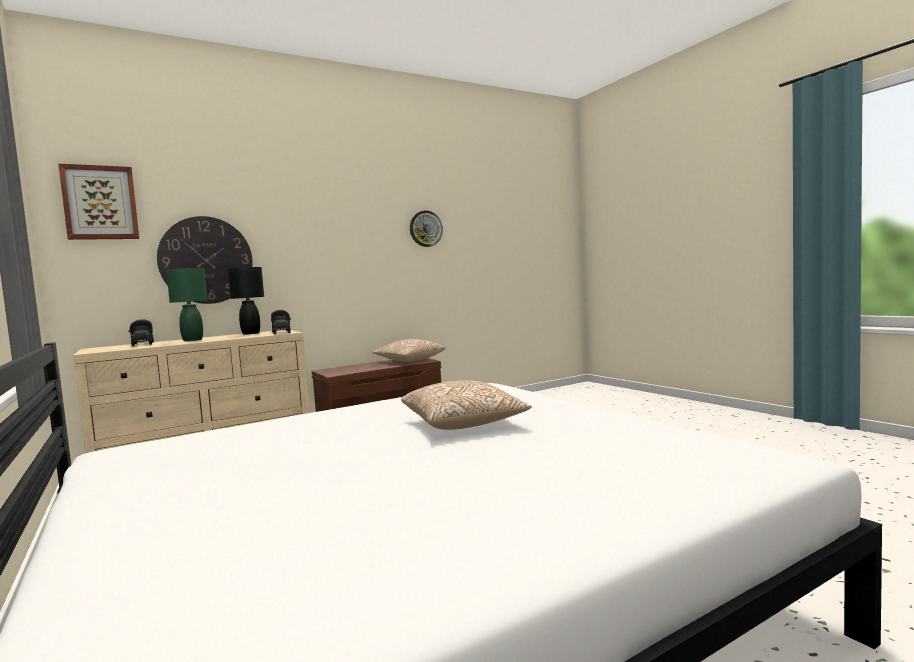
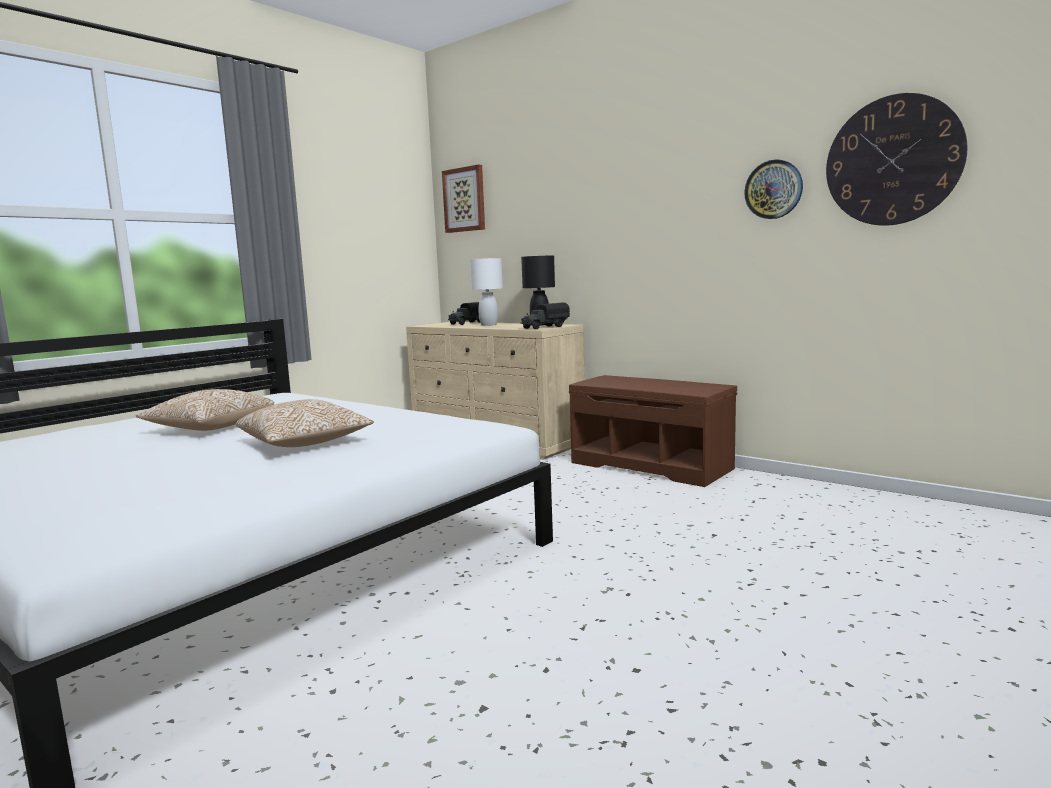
camera: 70 degrees right, 5 degrees up
(192, 340) = (489, 325): green table lamp -> white table lamp
(206, 260) = (526, 247): wall clock -> wall clock (893, 161)
(409, 361) = (690, 388): pillow -> pillow (210, 427)

